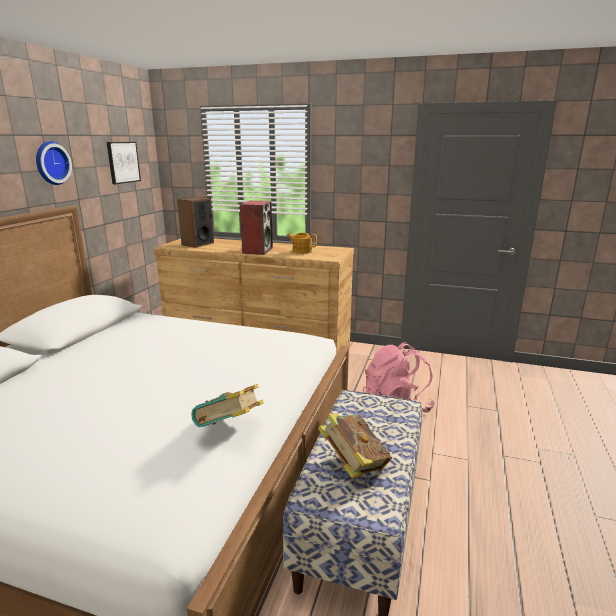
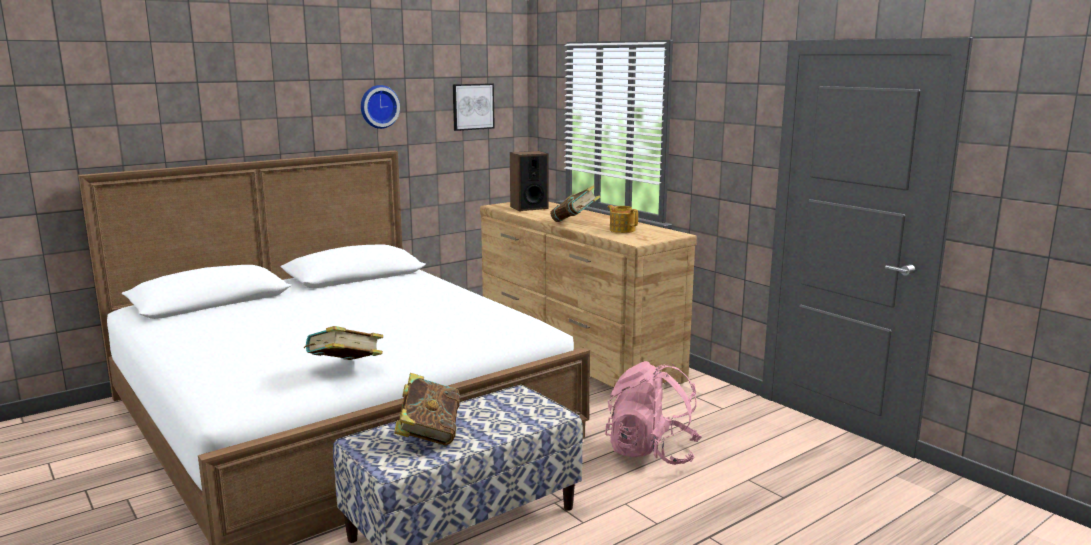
camera: 35 degrees right, 5 degrees down
(257, 250) = (574, 222): speaker -> book

